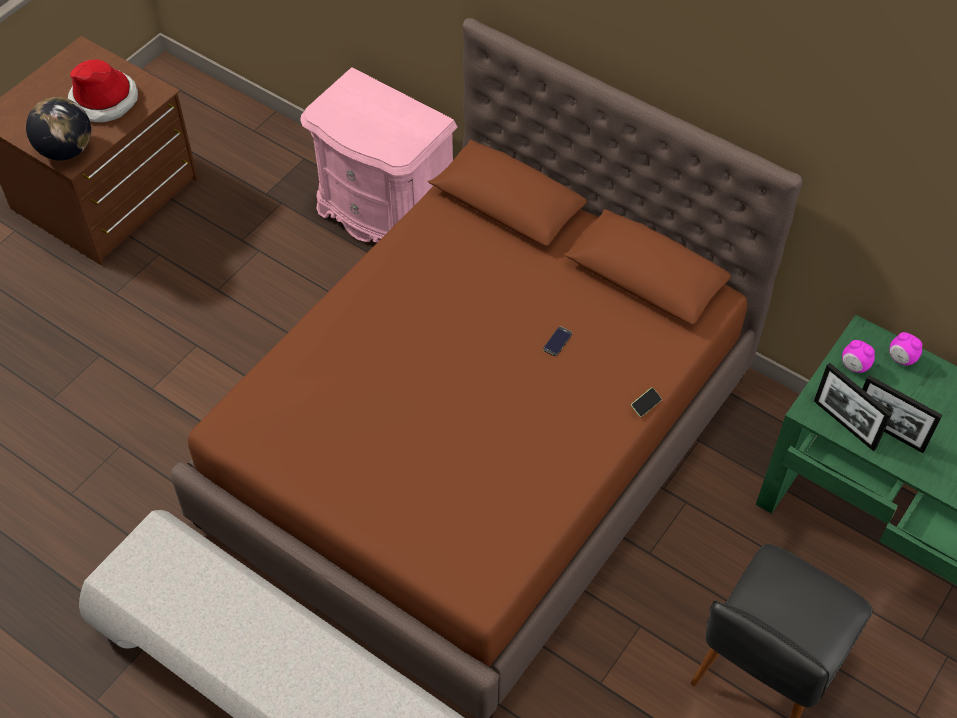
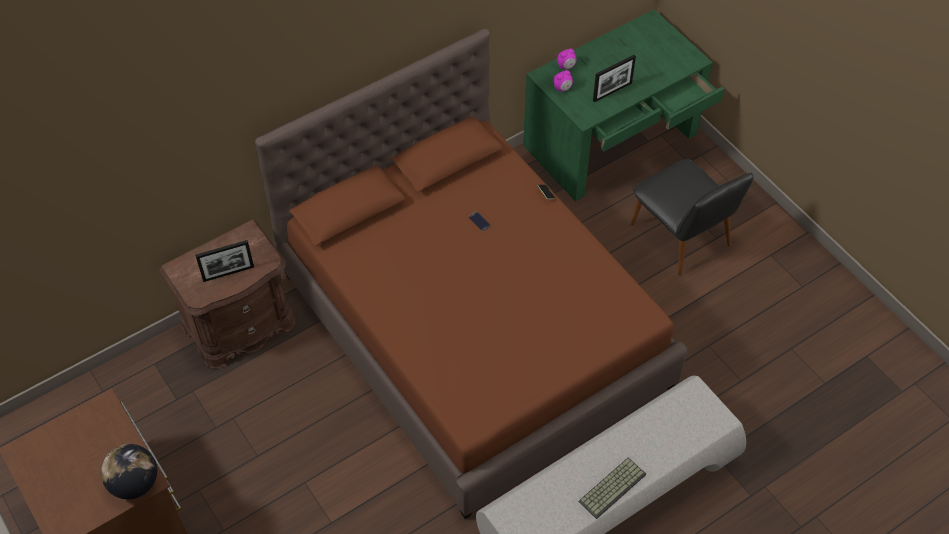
camera: 70 degrees left, 0 degrees up
(104, 100) = (91, 444): hat -> none
(230, 652) = (612, 486): none -> keyboard
(383, 214) = (242, 327): pink nightstand -> brown nightstand
(844, 424) = (600, 108): picture frame -> picture frame (228, 273)

